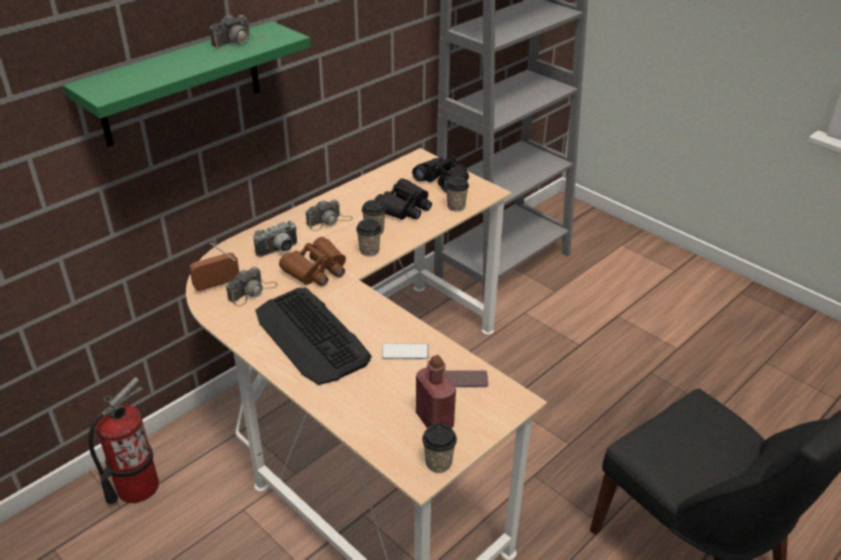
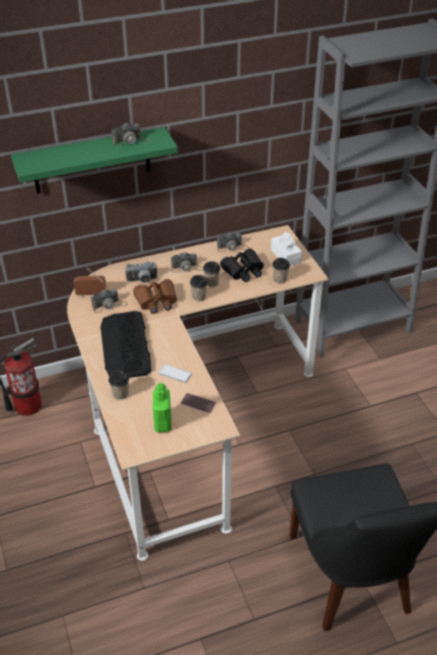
camera: 25 degrees right, 5 degrees up
(371, 186) = (232, 247): none -> camera
(434, 421) = (163, 423): red bottle -> green bottle
(438, 463) = (147, 449): cup -> cup (120, 394)
(443, 180) = (285, 256): black binoculars -> white tissue box

